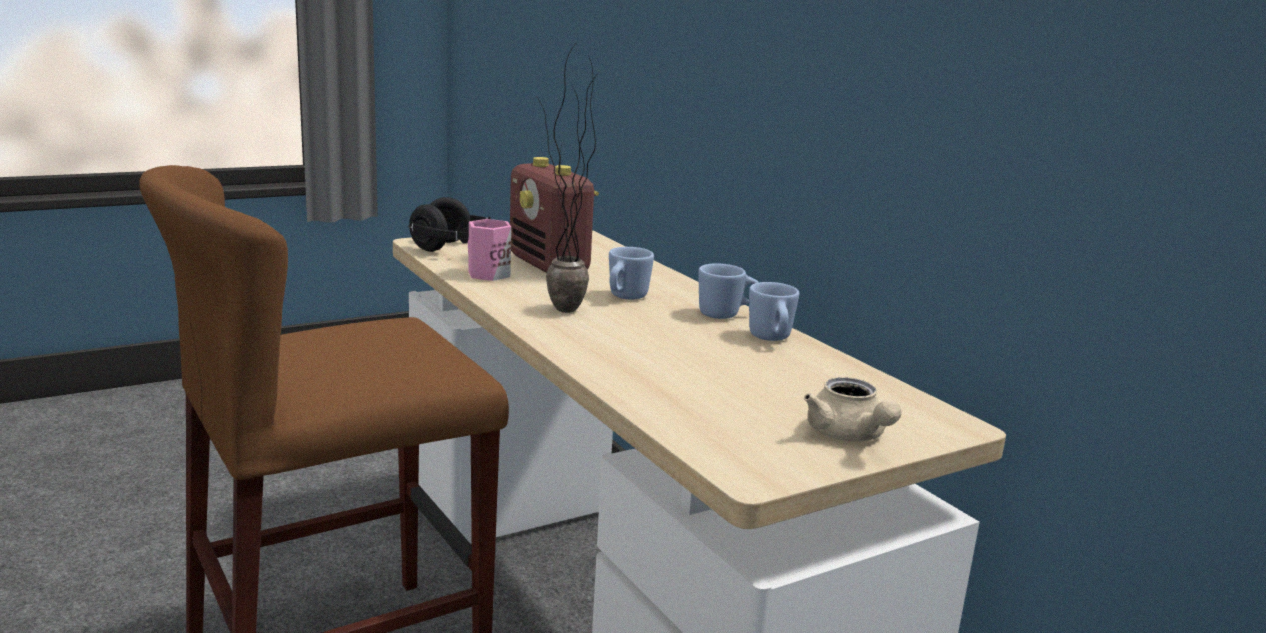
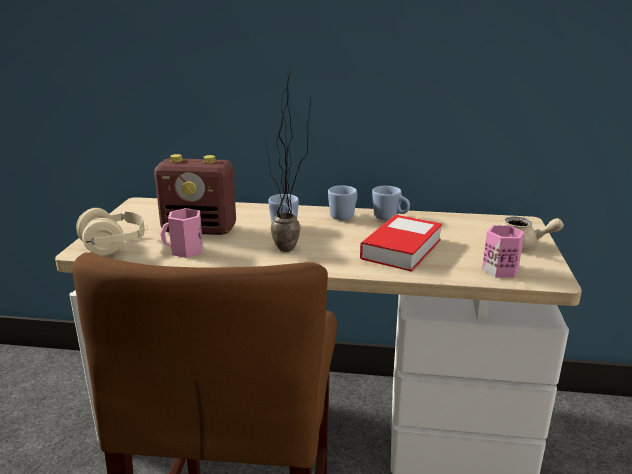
camera: 50 degrees left, 5 degrees up
(453, 249) = (116, 245): black headphones -> beige headphones
(678, 363) = (401, 249): none -> book
(724, 433) = (500, 269): none -> pink mug

